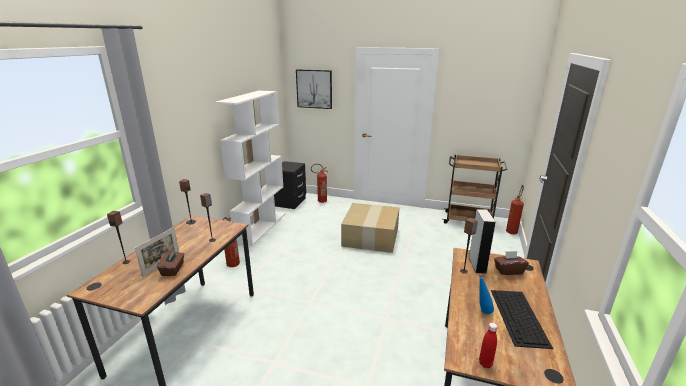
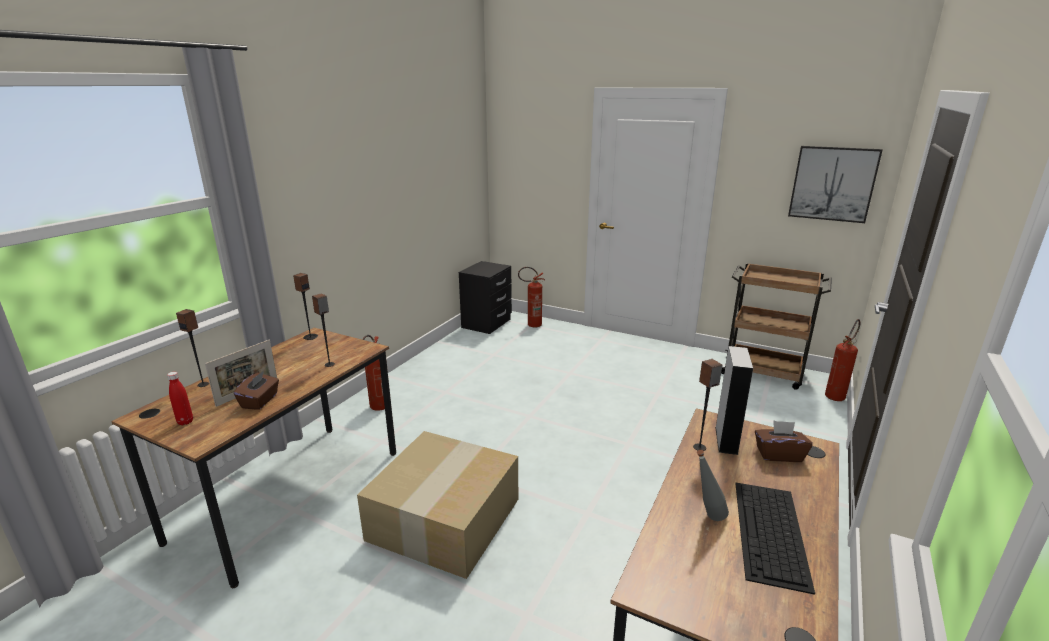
camera: 10 degrees right, 0 degrees up
(261, 227) = (433, 356): white bookcase -> none
(314, 89) = (530, 152): picture -> picture (832, 183)
(371, 237) = (596, 385): cardboard box -> cardboard box (445, 521)
(481, 313) = (706, 518): blue bottle -> grey bottle
(485, 363) = (683, 602): red bottle -> red bottle (185, 422)

